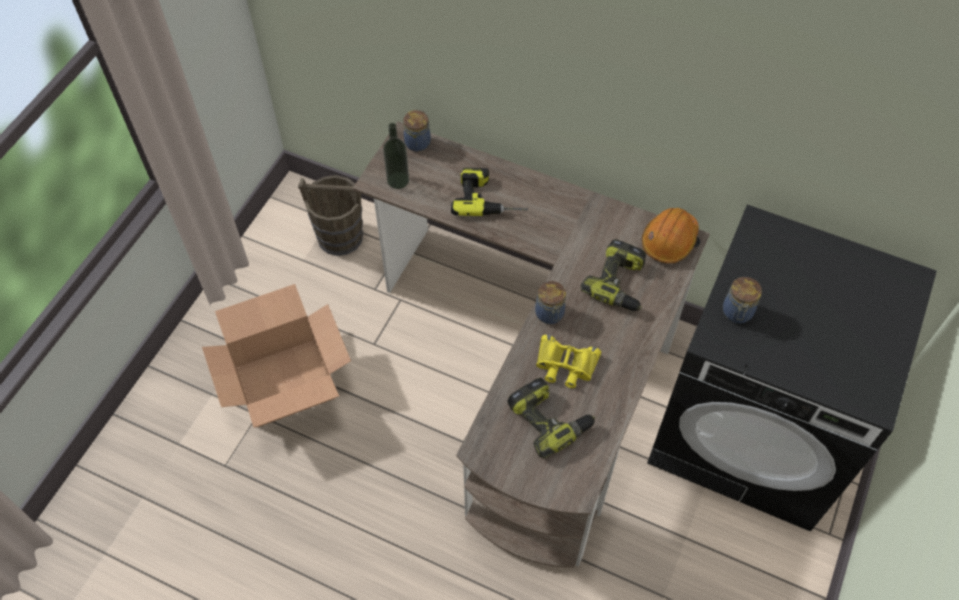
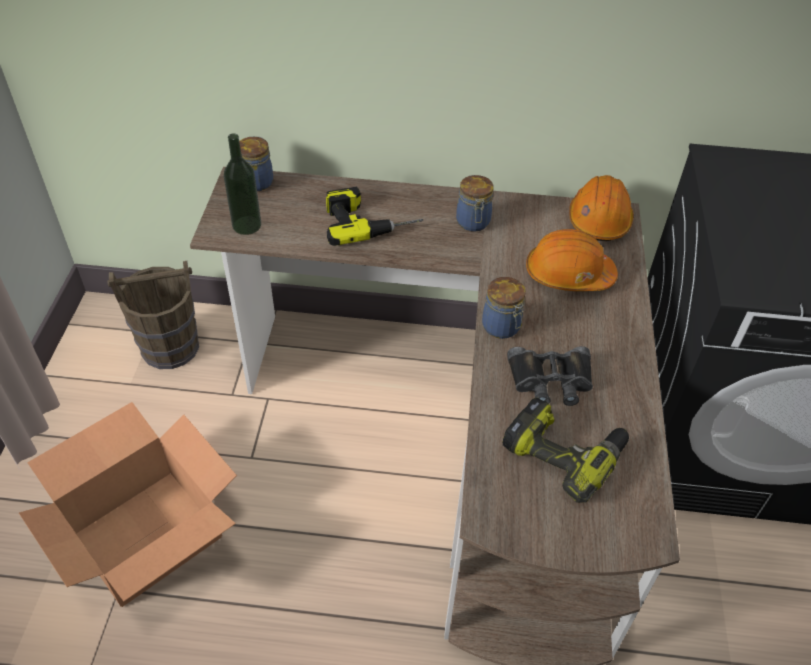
camera: 20 degrees left, 10 degrees down
(565, 365) = (550, 381): yellow binoculars -> black binoculars
(620, 283) = (568, 275): power drill -> orange hard hat
(737, 313) = (751, 250): jar -> jar (473, 223)

